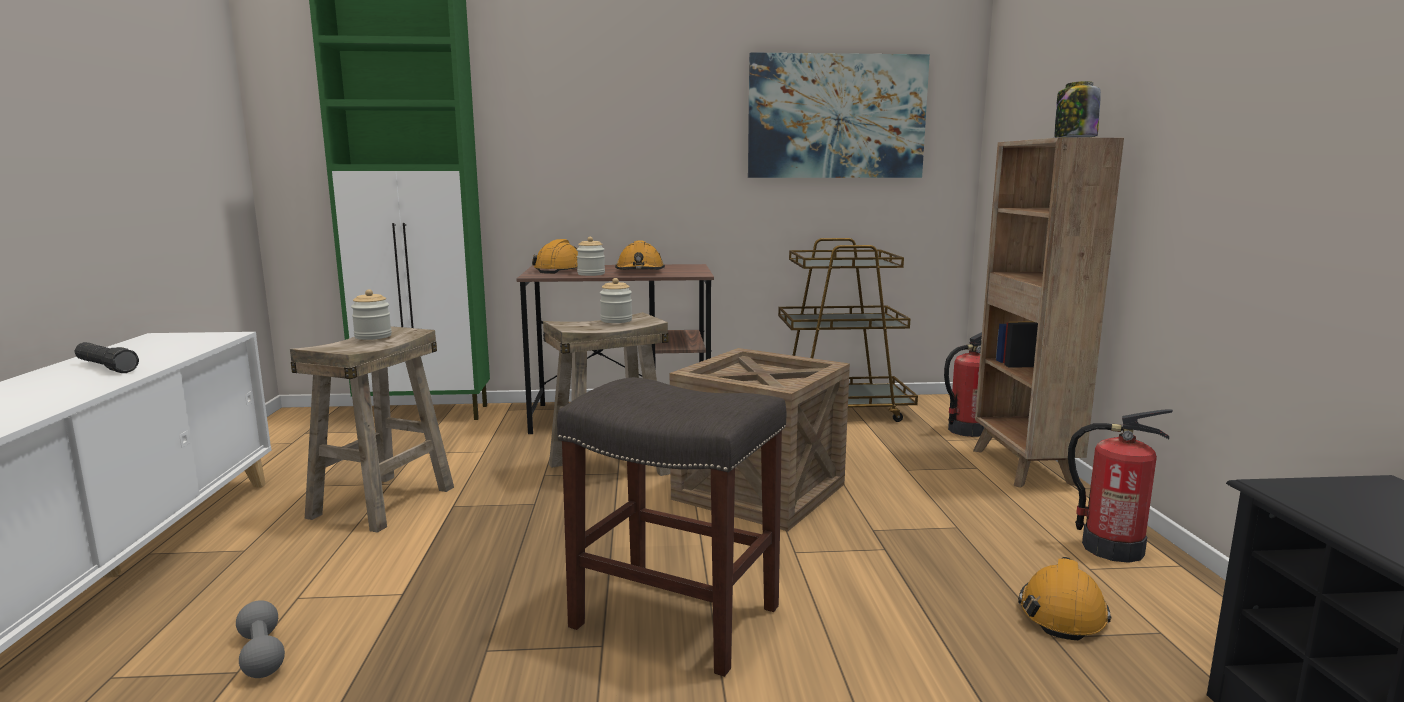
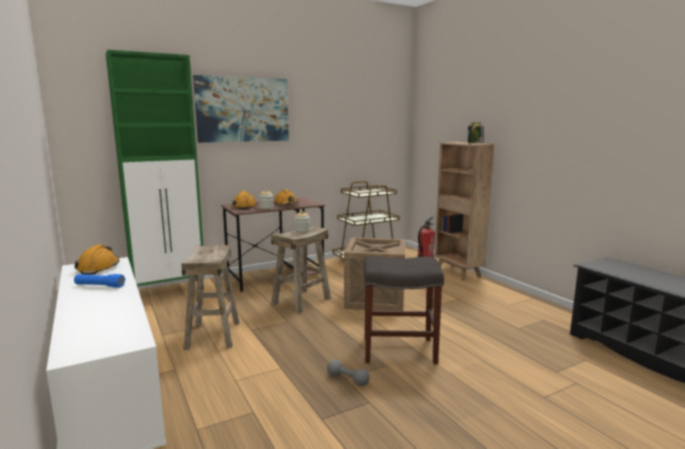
camera: 25 degrees left, 0 degrees up
(106, 367) = (100, 286): black flashlight -> blue flashlight
(261, 654) = (254, 403): grey dumbbell -> grey dumbbell (347, 379)
(373, 336) = (205, 252): jar -> none
(836, 117) = (356, 126): picture -> picture (243, 109)
(1062, 612) = (515, 320): orange hard hat -> orange hard hat (99, 267)
(1111, 548) = (510, 296): fire extinguisher -> none

